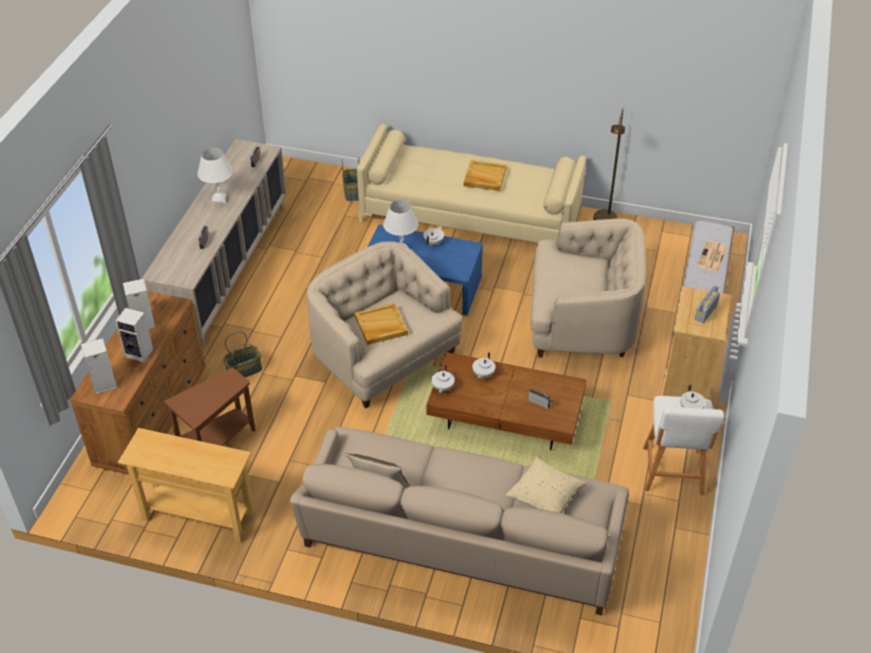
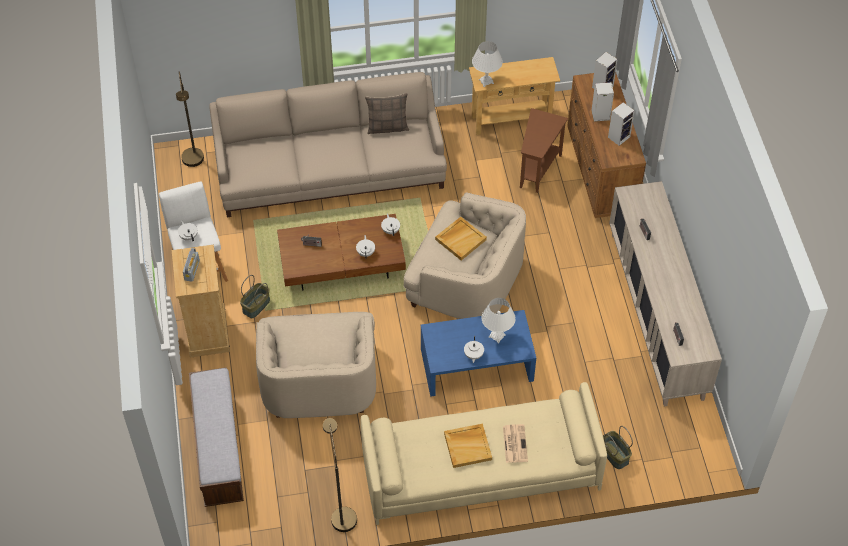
camera: 155 degrees right, 10 degrees up
(219, 199) = (672, 281): white table lamp -> white table lamp (486, 81)
(244, 370) = (565, 230): basket -> basket (256, 306)
(545, 496) = (274, 160): beige pillow -> none
(581, 321) = (319, 381): beige armchair -> beige armchair turned 75 degrees counterclockwise
(640, 616) = (194, 163): none -> brown floor lamp
(712, 257) = (211, 429): newspaper -> newspaper (514, 443)

